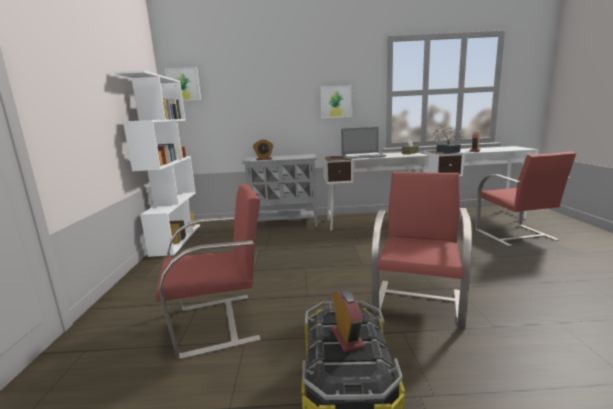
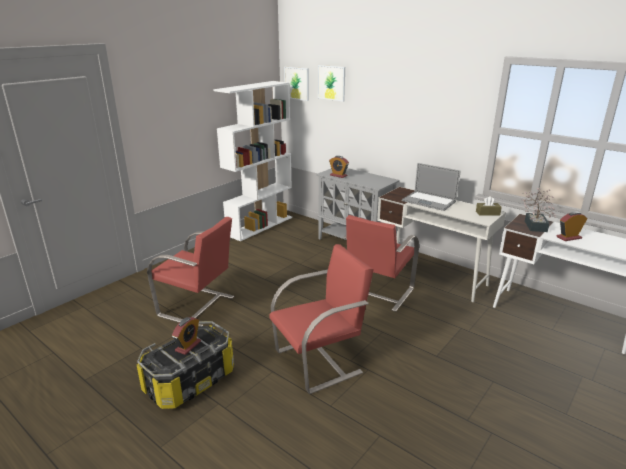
camera: 40 degrees right, 10 degrees up
(336, 101) = (431, 127): picture -> picture (331, 83)
(515, 235) = (546, 363): red chair -> red chair (377, 292)

